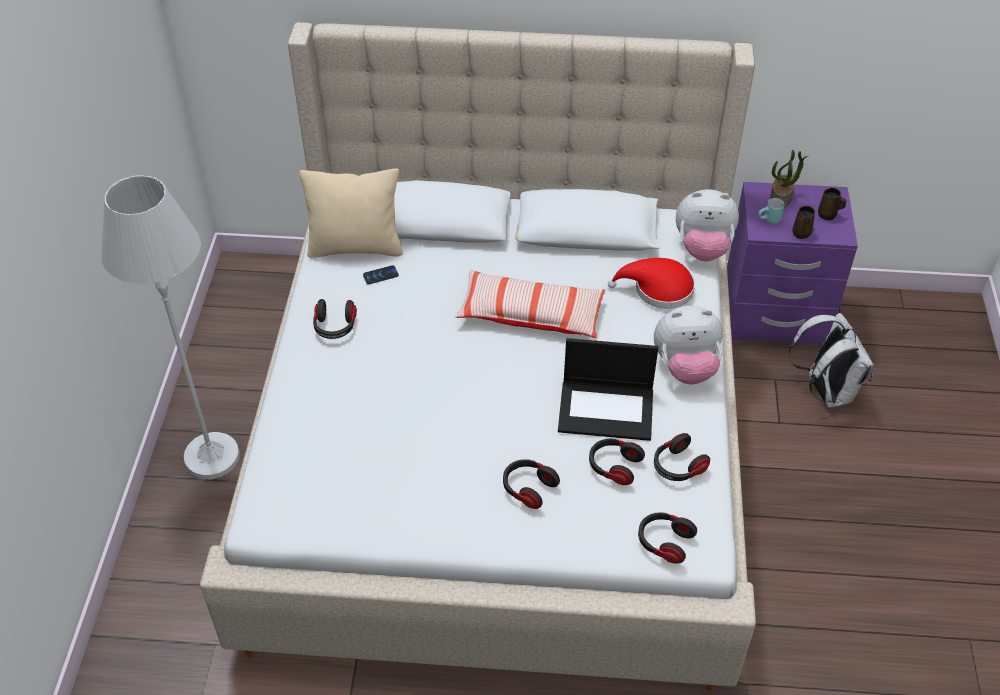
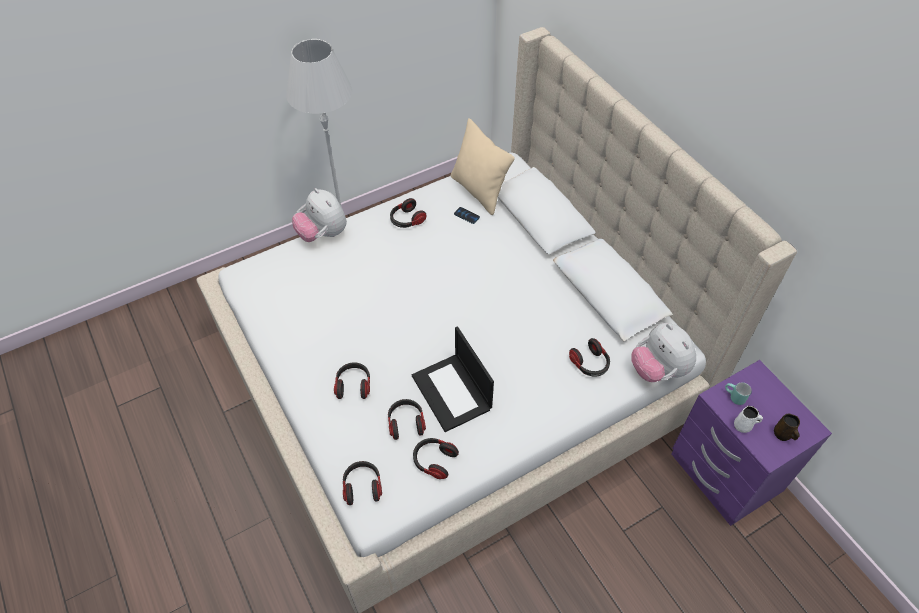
camera: 55 degrees right, 5 degrees up
(530, 314) = (501, 306): pillow -> none
(658, 289) = (590, 364): red hat -> headphones
(685, 367) = (529, 419): plush toy -> plush toy (323, 234)
(781, 198) = (767, 393): potted plant -> none
(802, 232) = (743, 426): brown mug -> white mug
(825, 391) = (682, 548): white backpack -> none

